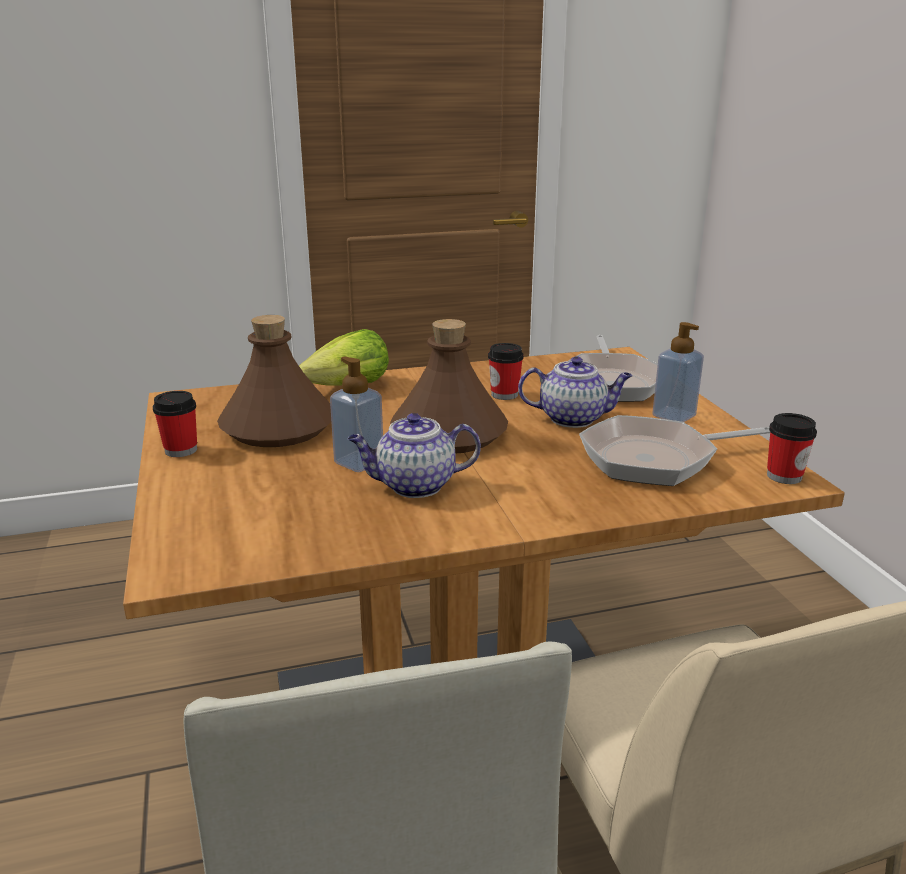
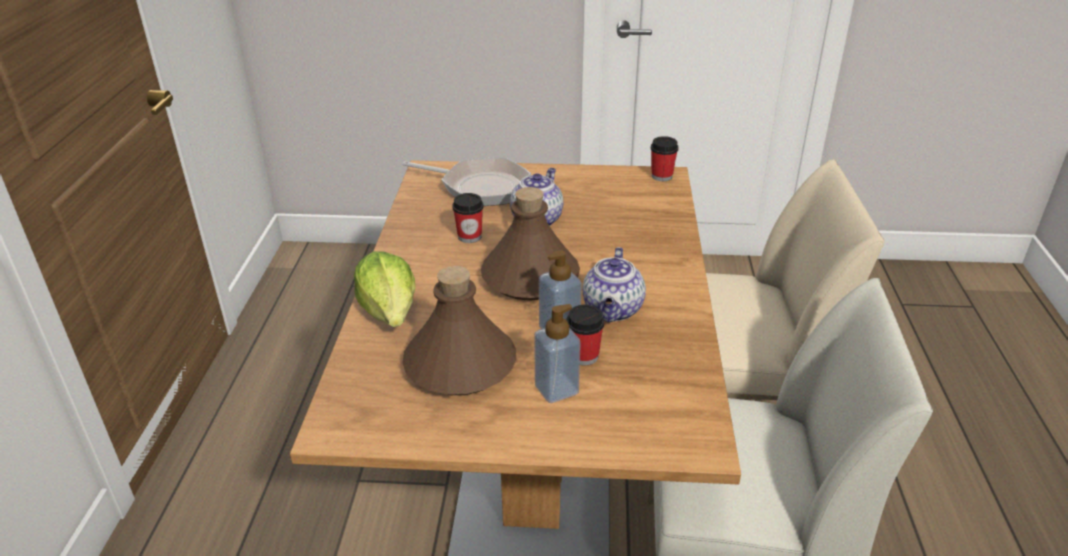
camera: 70 degrees left, 10 degrees up
(181, 450) = (475, 432): cup -> cup (584, 356)
(656, 459) = (618, 208): frying pan -> none
(674, 416) = (557, 182): soap dispenser -> soap dispenser (556, 389)

